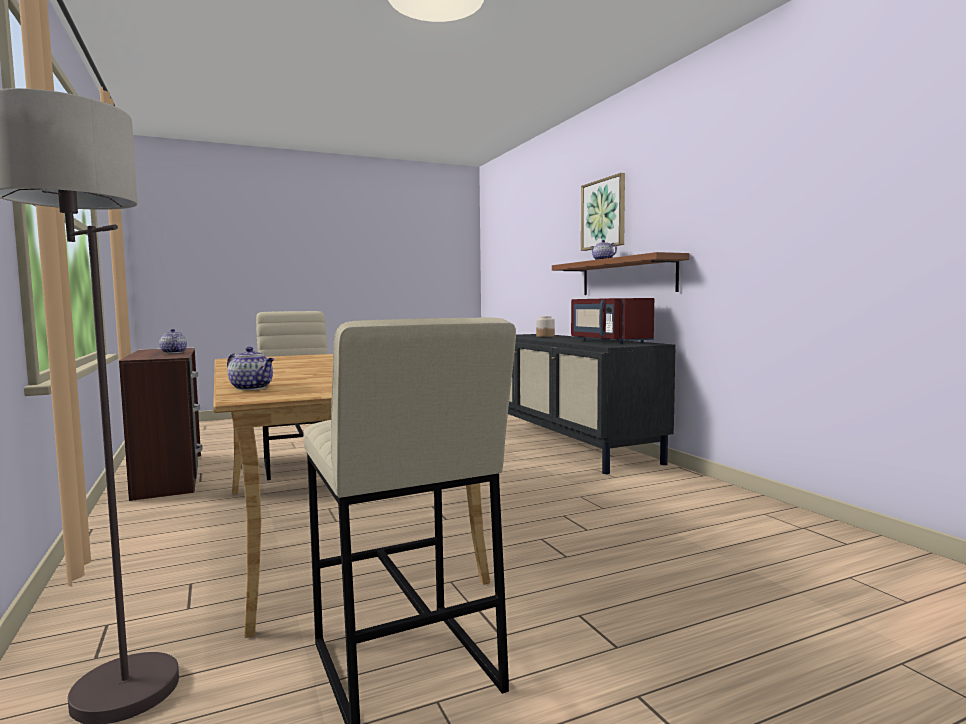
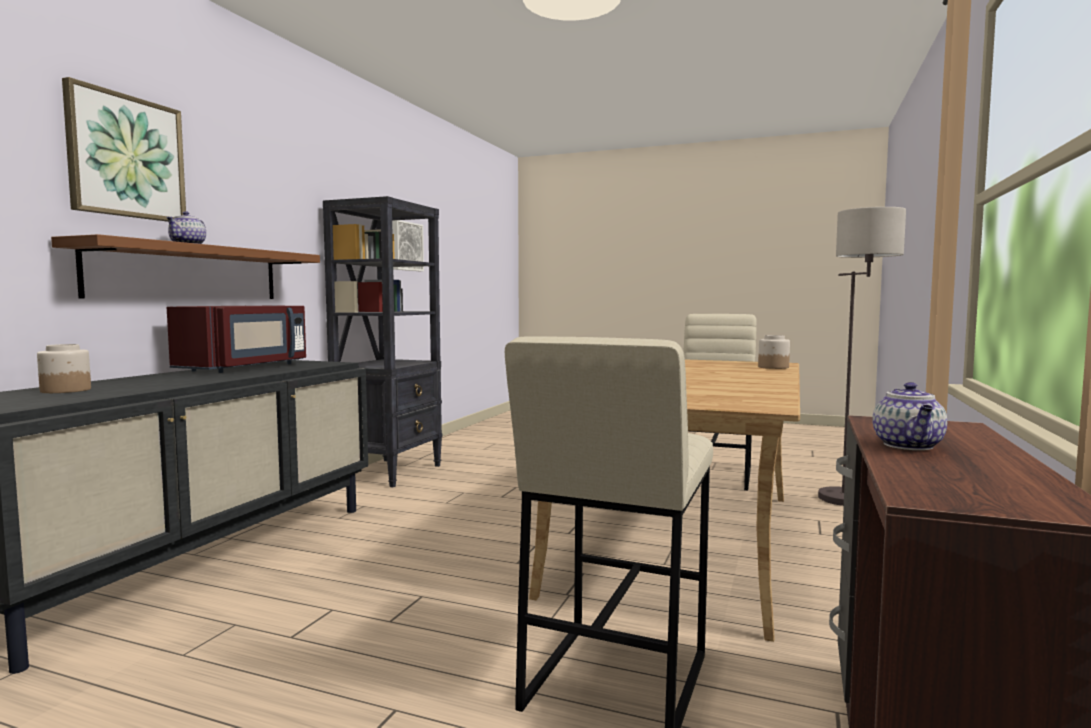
camera: 135 degrees left, 0 degrees up
(252, 388) = (773, 367): teapot -> jar
(731, 502) = (390, 472): none -> black bookcase
(905, 193) = (406, 246): none -> picture

